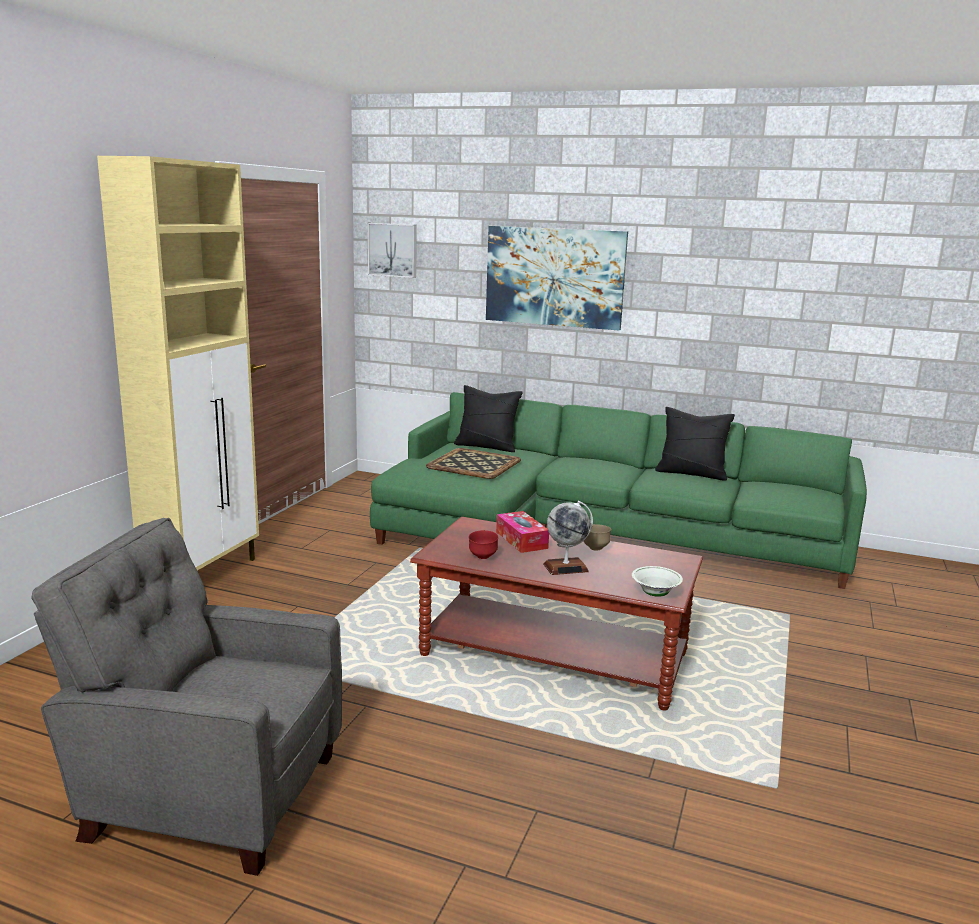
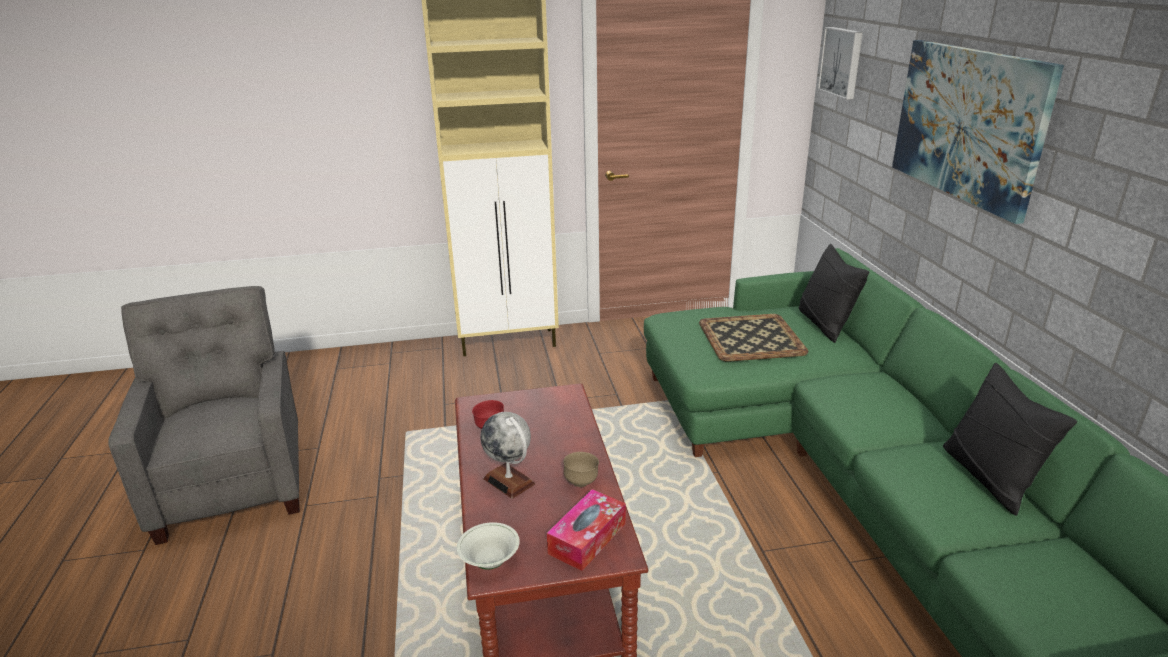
camera: 60 degrees right, 10 degrees up
(521, 540) = (555, 433): tissue box -> tissue box (587, 538)

